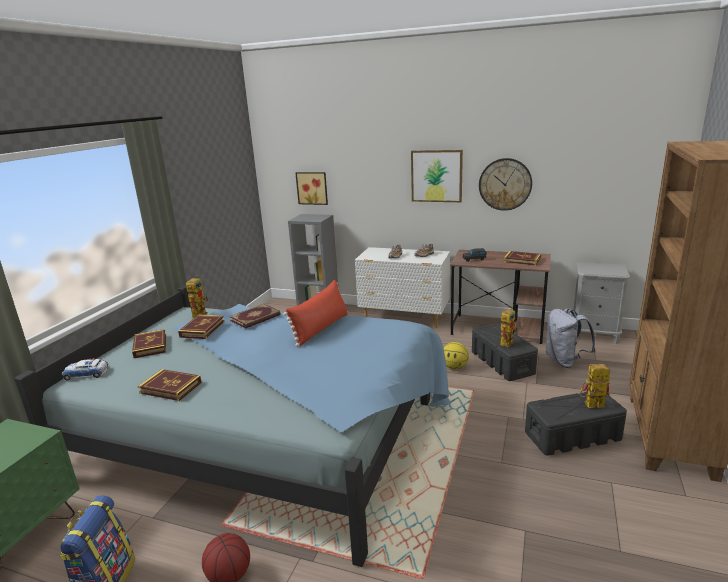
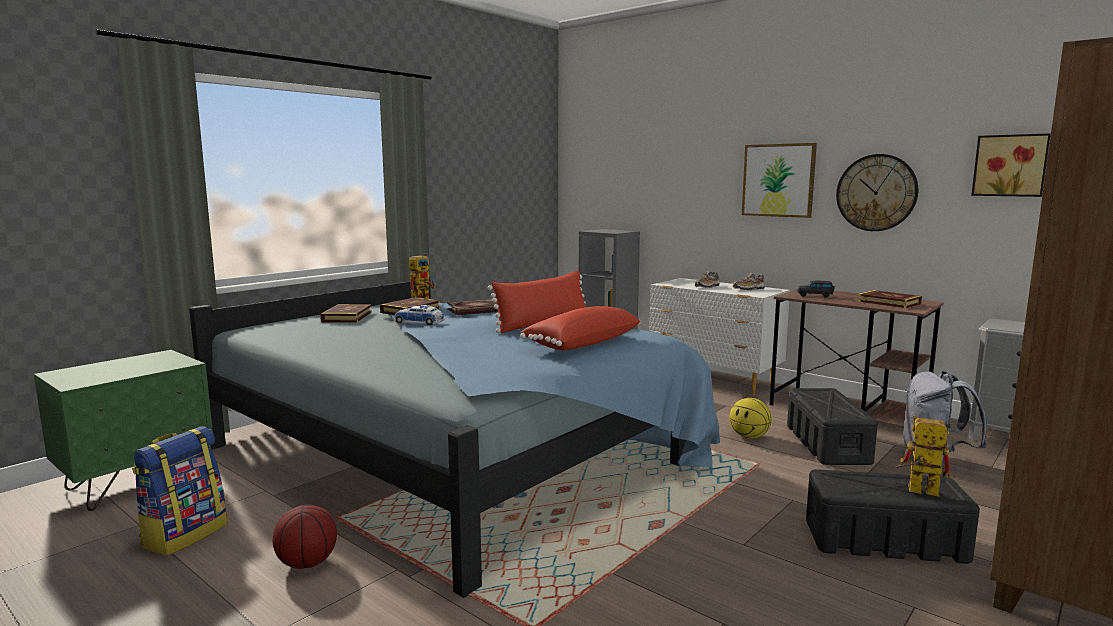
camera: 20 degrees right, 10 degrees down
(86, 374) = (265, 326): toy car -> toy car (419, 322)
(170, 388) = (330, 344): book -> none
(312, 188) = (619, 196): picture -> picture (1010, 165)
(367, 347) = (581, 344): none -> red pillow
(507, 342) = (832, 407): toy robot -> none

